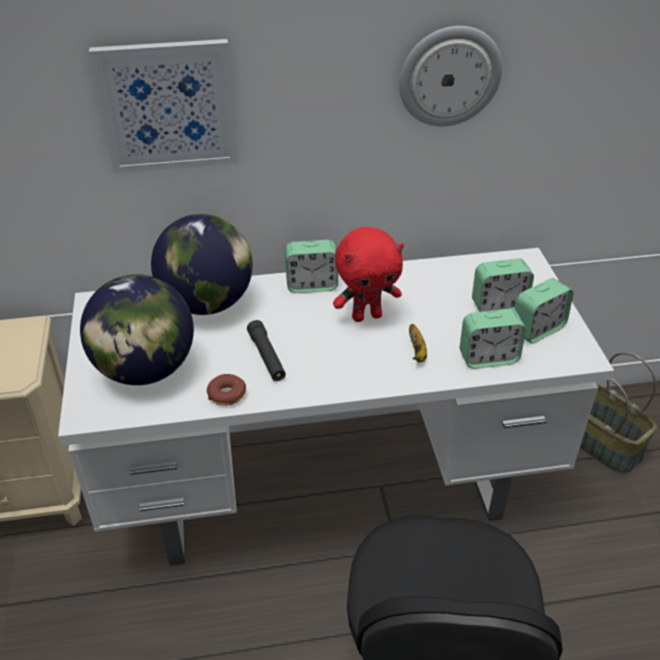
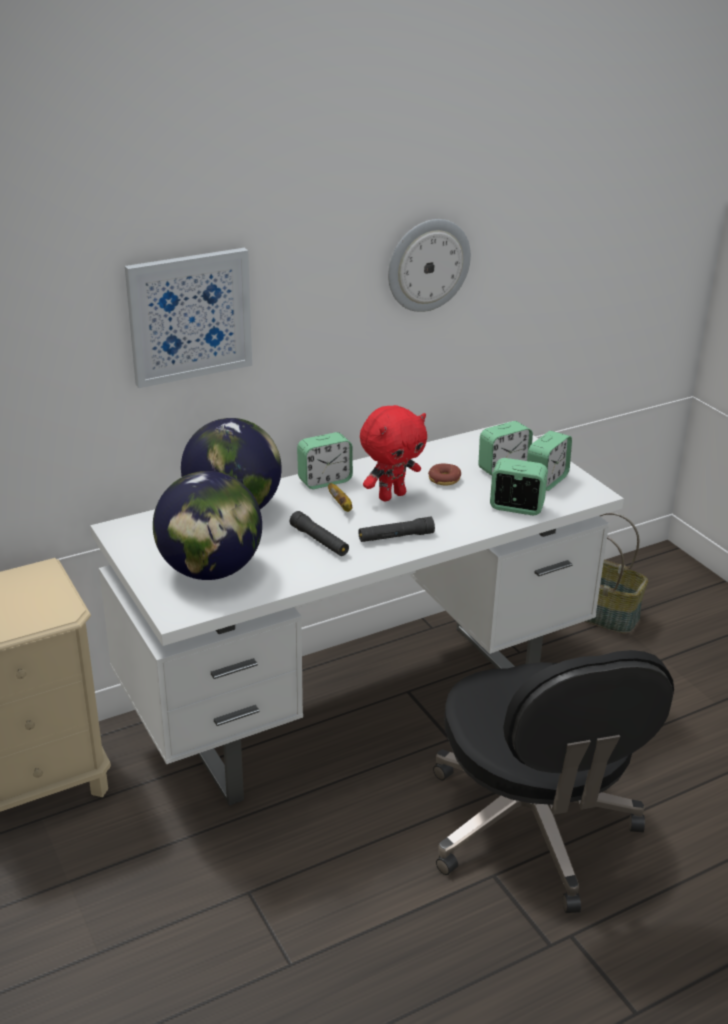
camera: 20 degrees left, 10 degrees down
(226, 394) = (301, 574): donut -> donut (444, 479)
(344, 368) = (395, 537): none -> black flashlight
(417, 352) = (453, 514): banana -> banana (341, 506)
(488, 358) = (516, 507): alarm clock -> alarm clock turned 135 degrees counterclockwise

